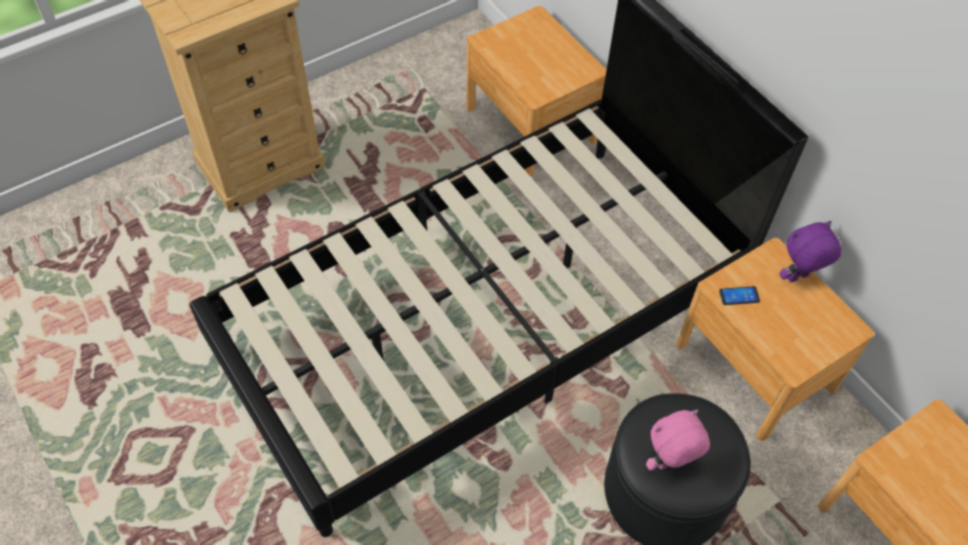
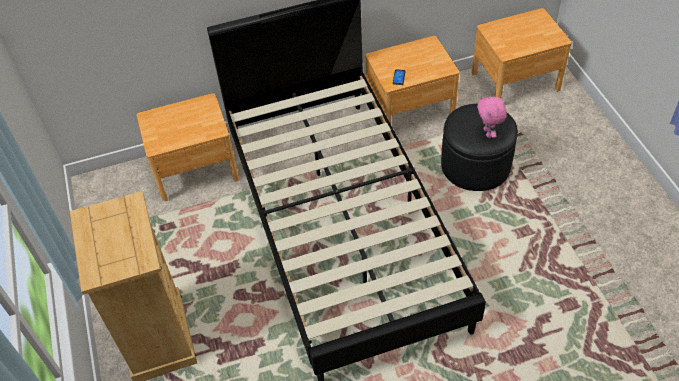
camera: 70 degrees left, 5 degrees down
(798, 278) = (394, 52): purple plush toy -> none

